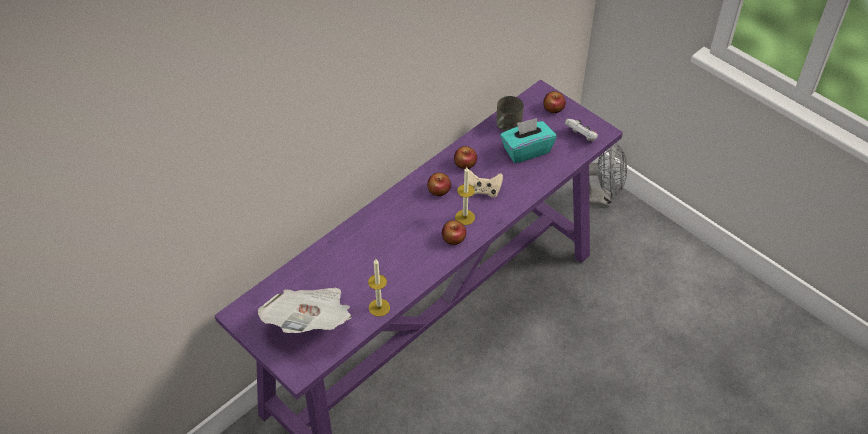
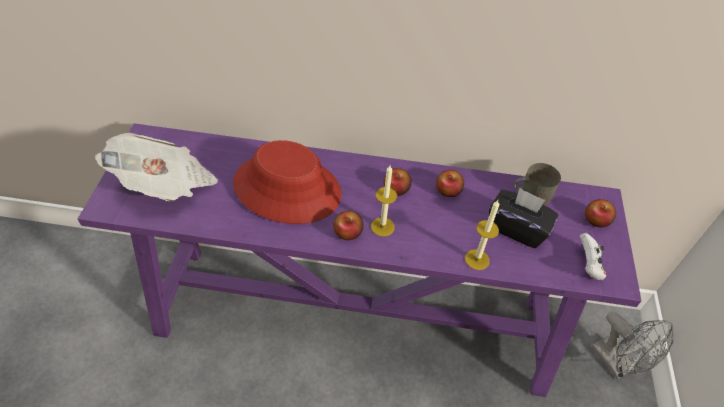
camera: 50 degrees right, 0 degrees up
(379, 307) = (217, 222): candle -> candle (477, 259)
(382, 250) = (287, 188): none -> red hat
(483, 191) = (429, 222): beige game controller -> none
(526, 150) = (517, 228): turquoise tissue box -> black tissue box

